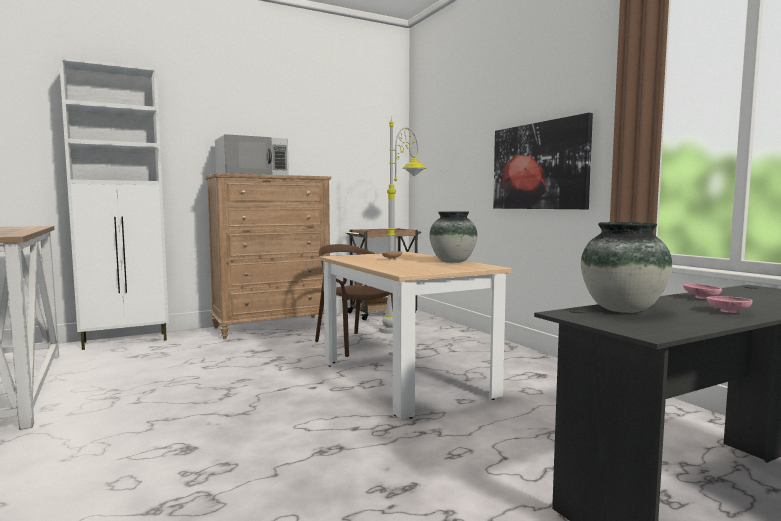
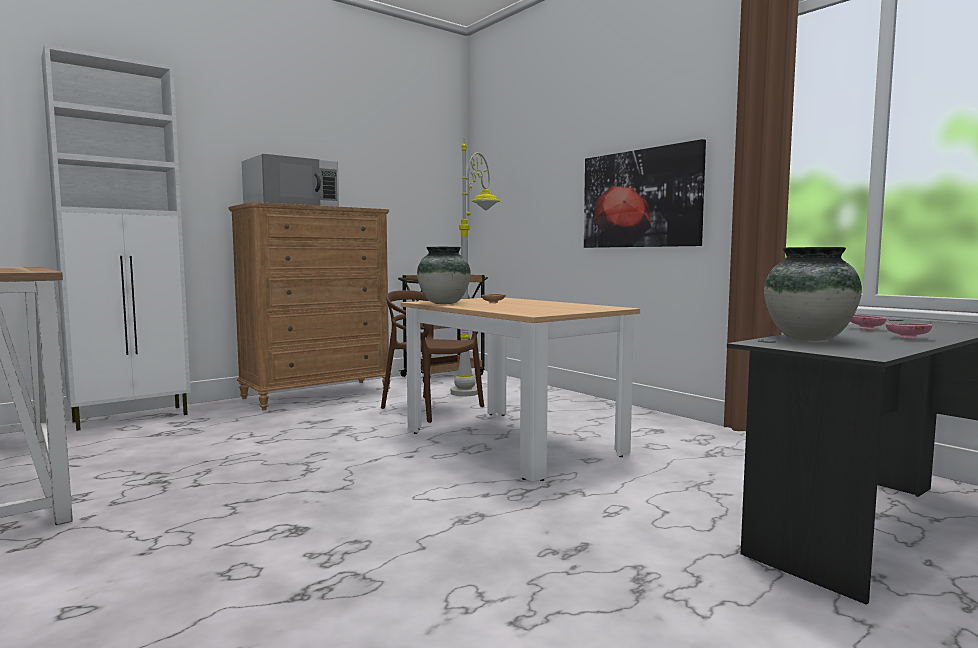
camera: 10 degrees left, 0 degrees up
(452, 261) = (566, 304): vase -> vase (443, 303)

